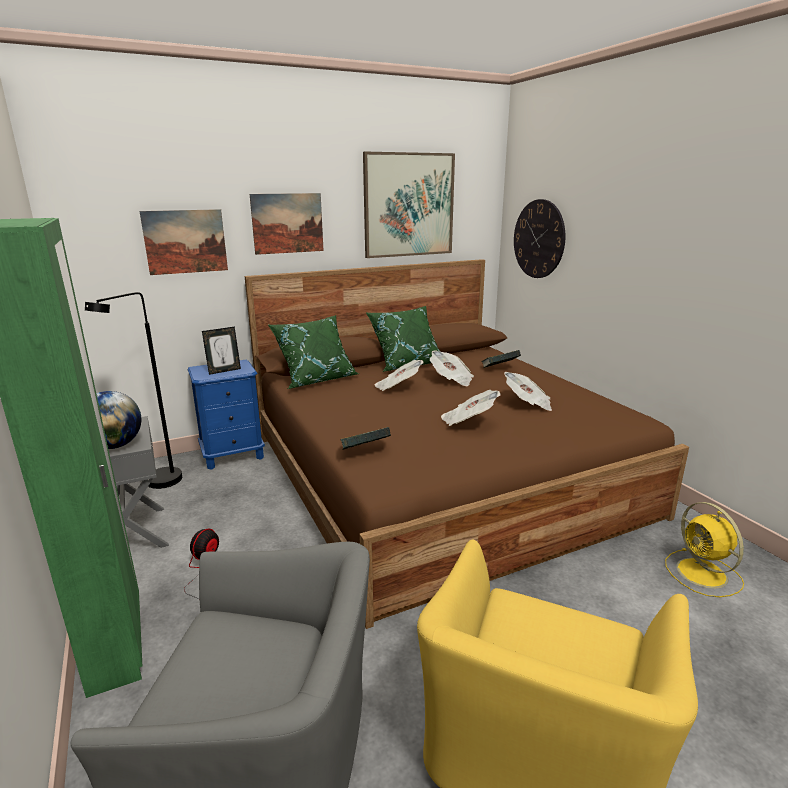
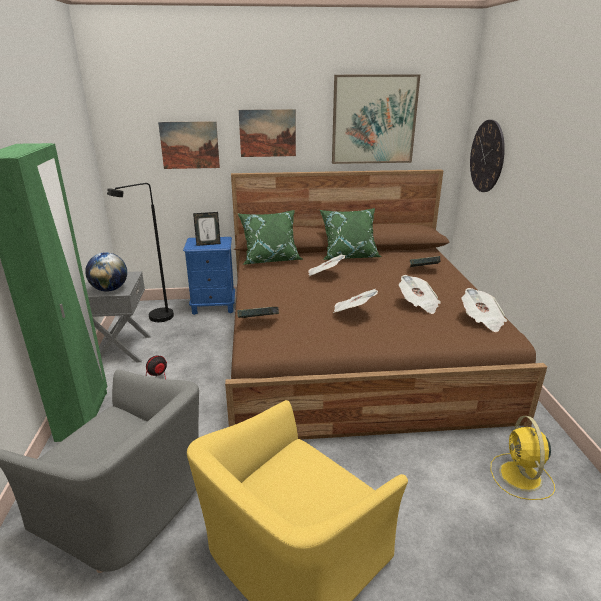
camera: 20 degrees right, 5 degrees up
(451, 380) = (373, 274): newspaper -> newspaper (482, 321)

